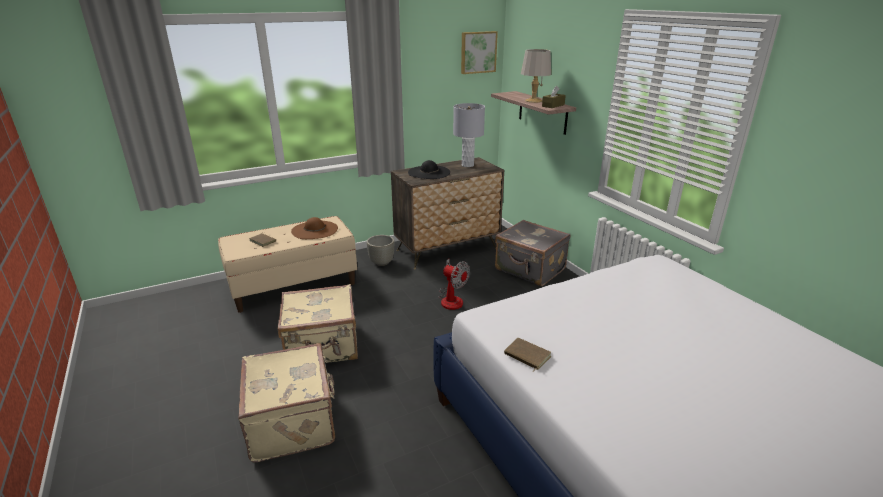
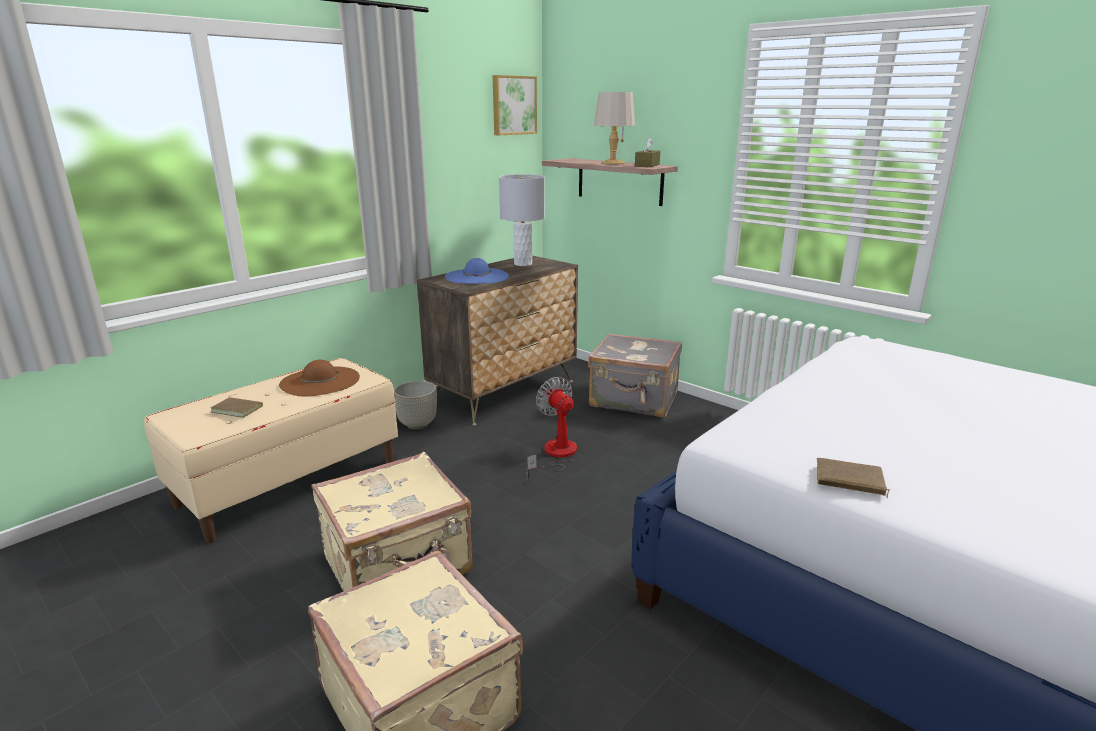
camera: 20 degrees left, 5 degrees down
(429, 172) = (477, 276): black hat -> blue hat
(451, 298) = (555, 455): fan -> fan turned 135 degrees counterclockwise

